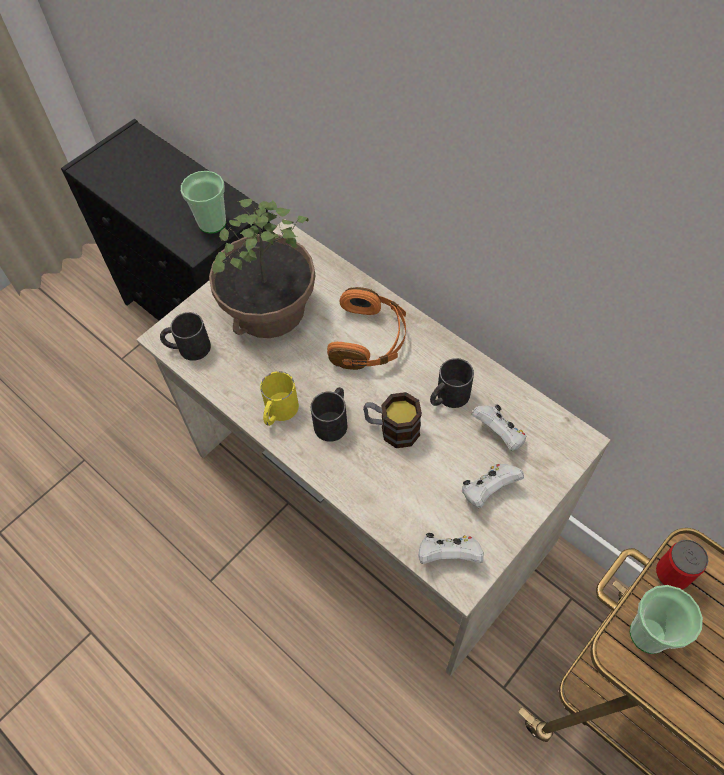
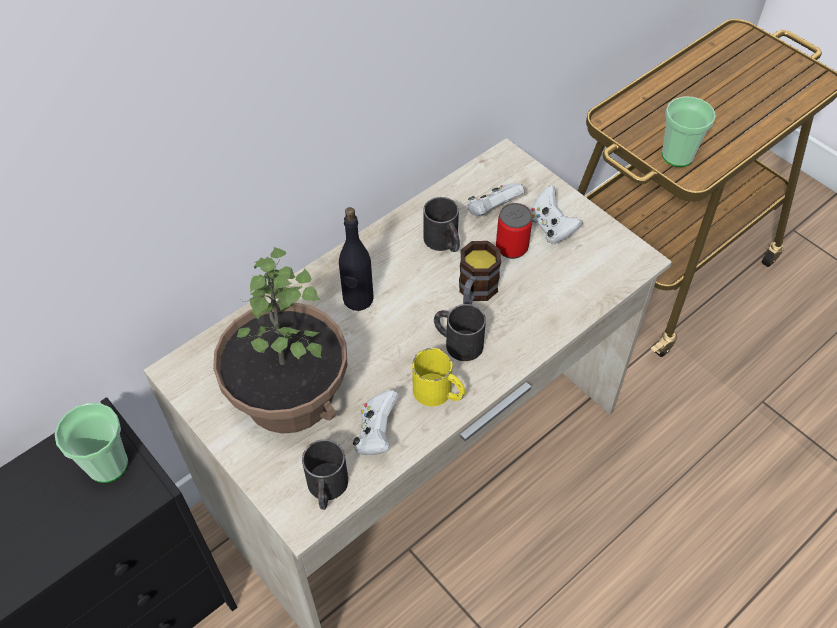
camera: 85 degrees left, 5 degrees down
(369, 340) = (358, 299): orange headphones -> black bottle
(448, 555) = (615, 265): white game controller -> white game controller (376, 434)
(672, 574) = (627, 132): can -> can (511, 247)

